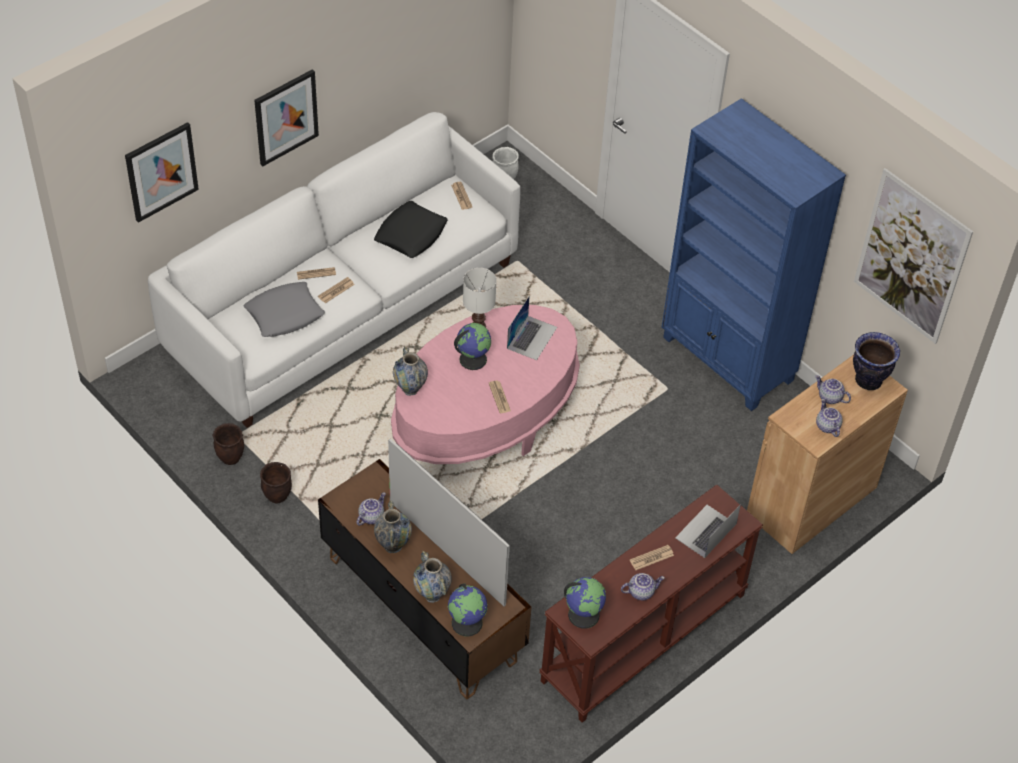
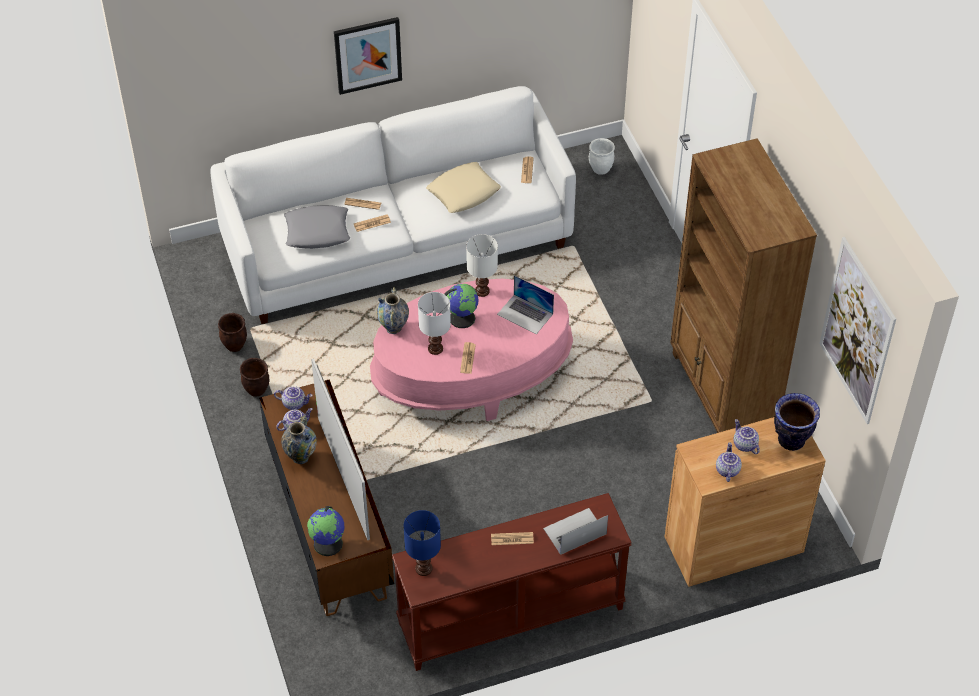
camera: 25 degrees right, 0 degrees up
(161, 171) = (232, 74): picture -> none
(411, 234) = (463, 192): black pillow -> beige pillow
(432, 594) = (311, 509): vase -> none
(463, 396) = (435, 348): none -> white table lamp
(532, 337) = (525, 314): laptop -> laptop turned 75 degrees clockwise
(583, 614) = (424, 568): globe -> blue table lamp
(641, 591) = (486, 565): teapot -> teapot (294, 403)
(727, 360) = (722, 392): blue bookcase -> brown bookcase

